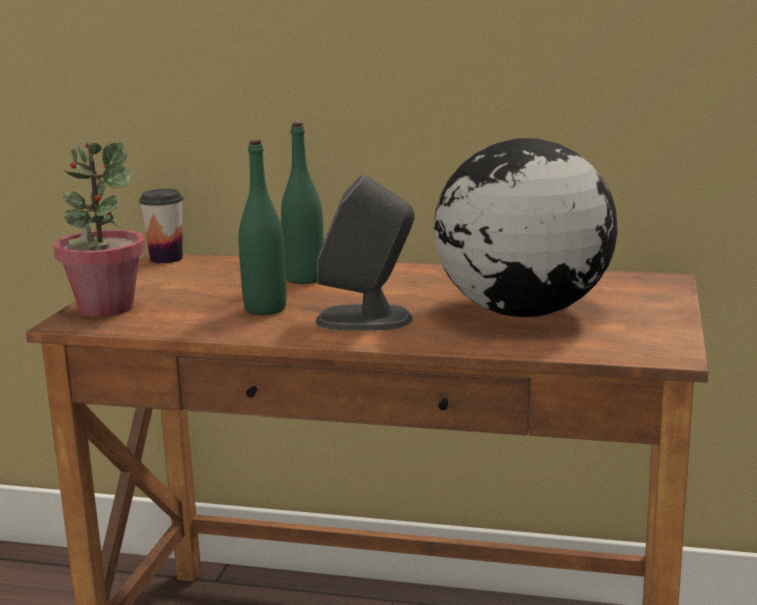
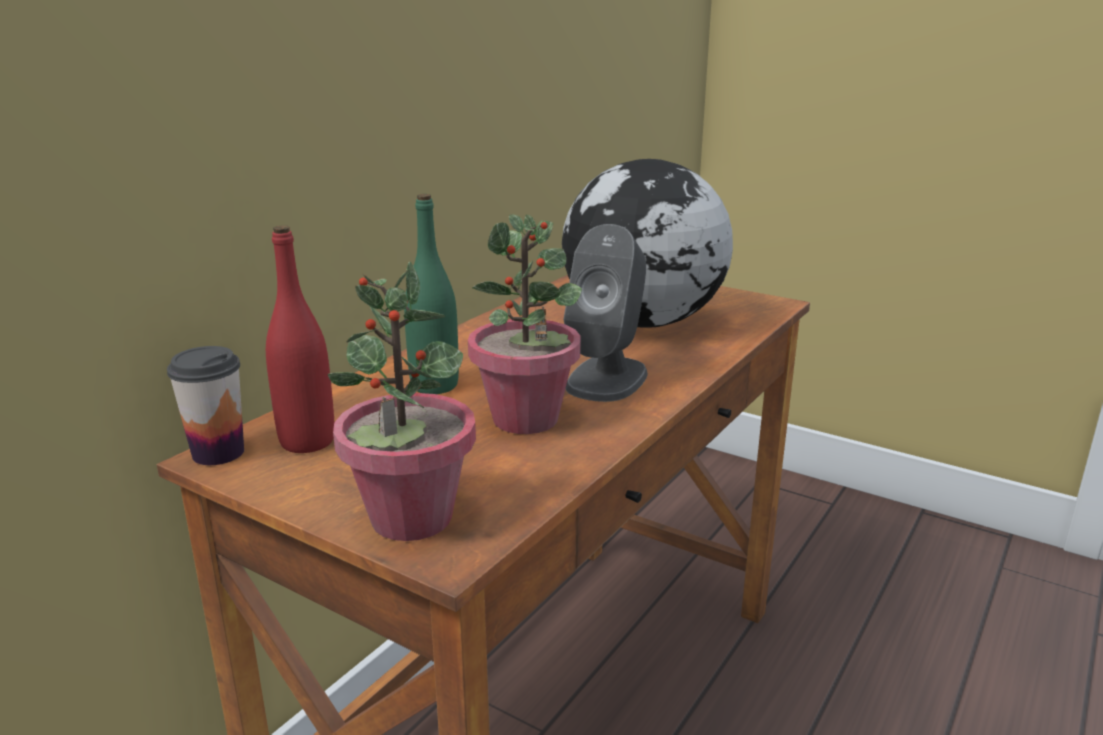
camera: 70 degrees left, 5 degrees up
(192, 270) = (307, 442): none -> red bottle
(265, 309) = (526, 419): green bottle -> potted plant

